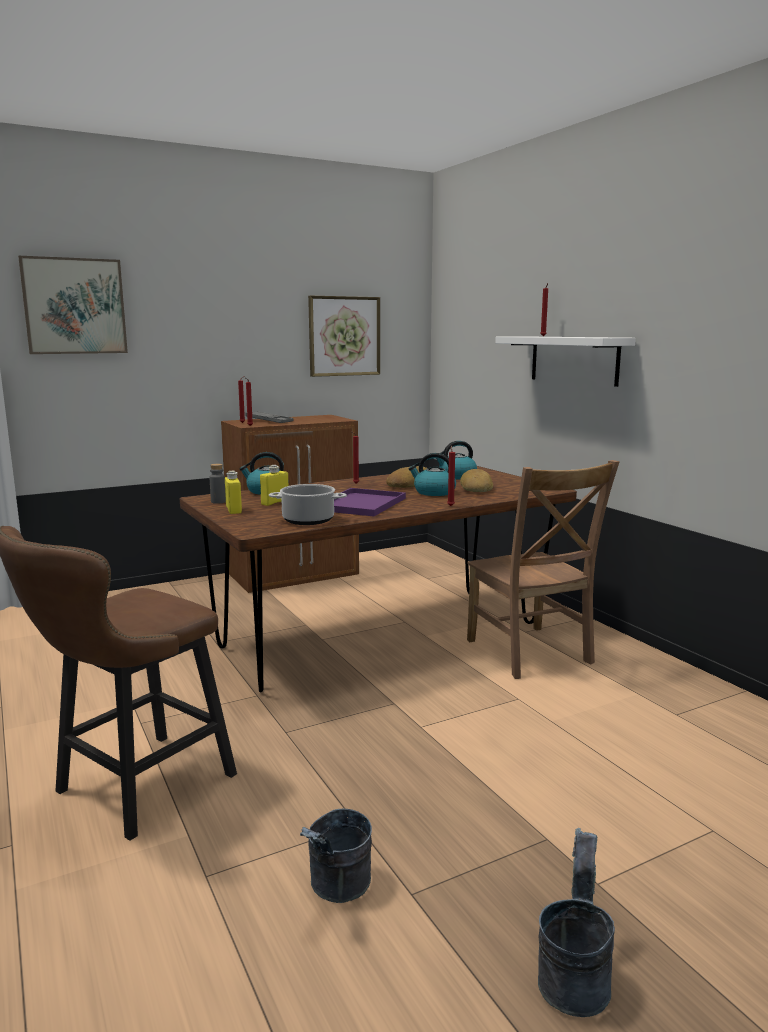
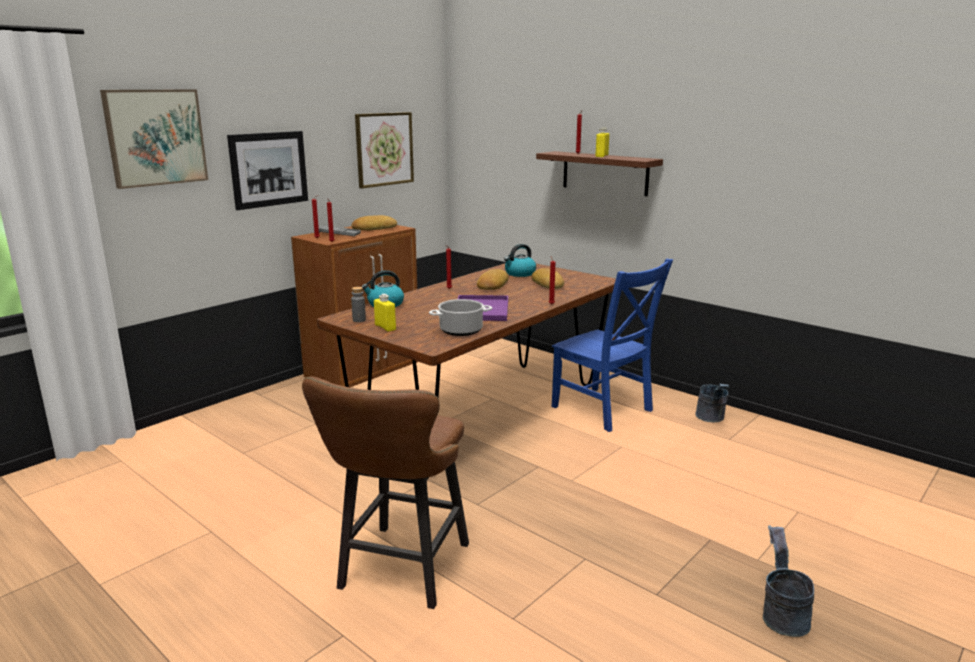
camera: 20 degrees left, 5 degrees up
(200, 348) = (269, 169): none -> picture
(275, 502) = (409, 316): yellow bottle -> yellow bottle (601, 156)
(314, 419) = (373, 228): none -> bread
(336, 889) = (607, 603): grey bucket -> grey bucket (711, 419)
(433, 492) = (522, 292): kettle -> none
(530, 653) = (604, 410): brown chair -> blue chair
(574, 360) = (605, 173): white shelf -> brown shelf

